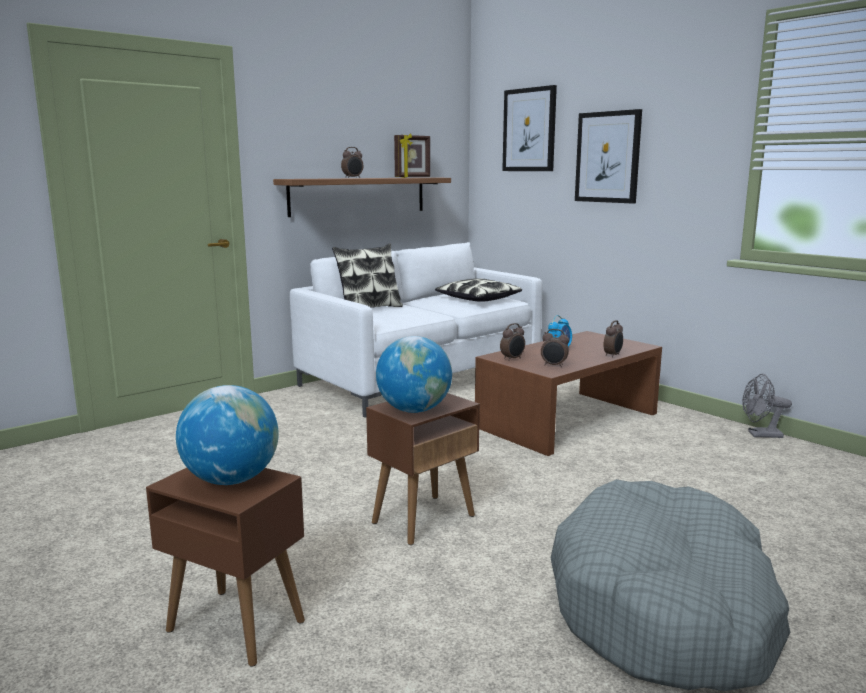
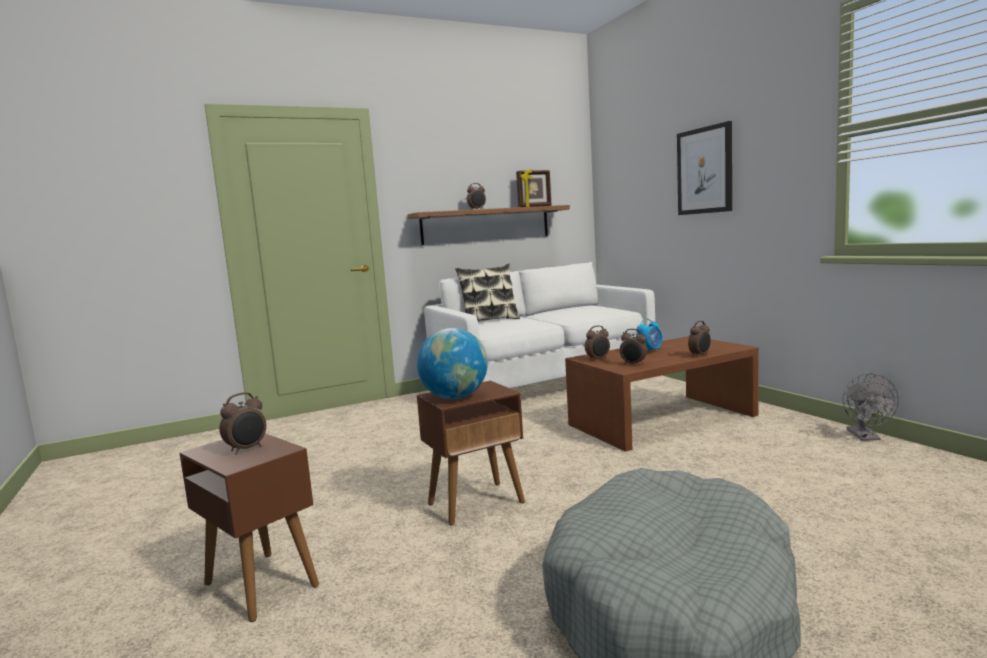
camera: 15 degrees right, 5 degrees down
(231, 480) = (247, 449): globe -> alarm clock
(478, 299) = (592, 311): pillow -> none
(529, 130) = (638, 156): picture -> none
(760, 435) = (866, 437): grey fan -> grey fan turned 105 degrees counterclockwise

